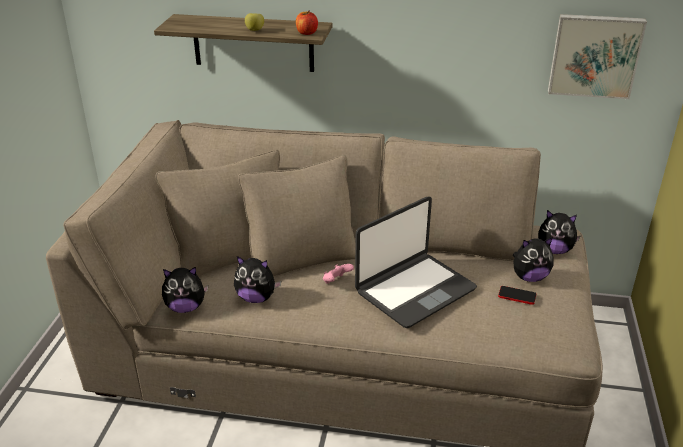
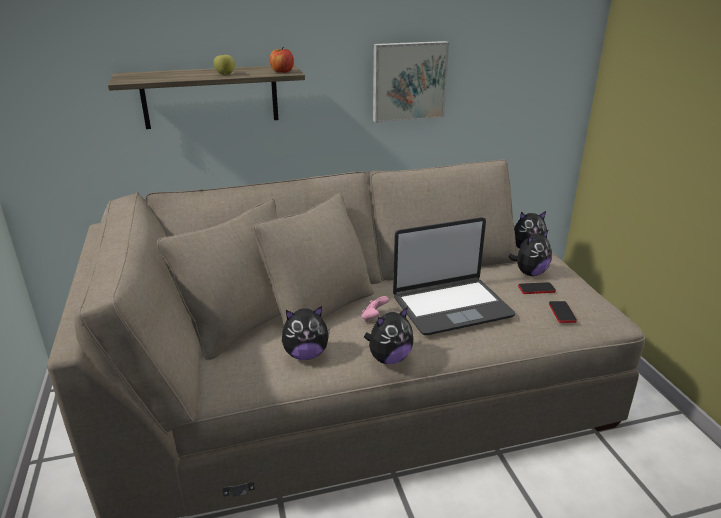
camera: 25 degrees left, 5 degrees down
(186, 307) = (231, 386): plush toy -> plush toy (389, 358)
(414, 290) = (451, 306): laptop -> laptop turned 45 degrees clockwise
(520, 327) = (562, 312): none -> phone
(594, 55) = (528, 71): picture -> picture (408, 81)

